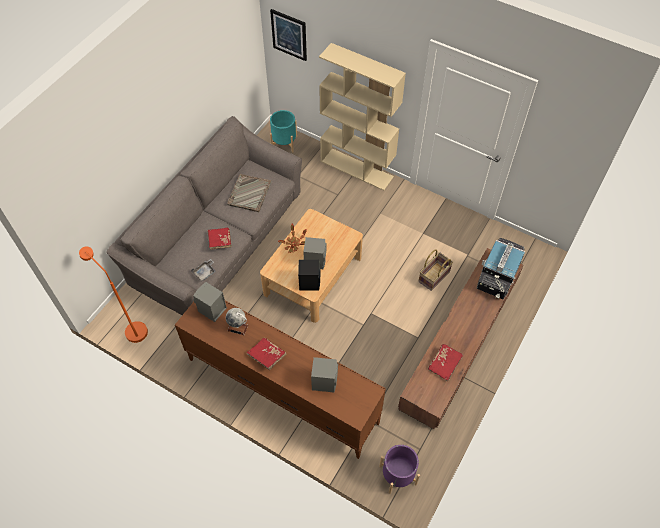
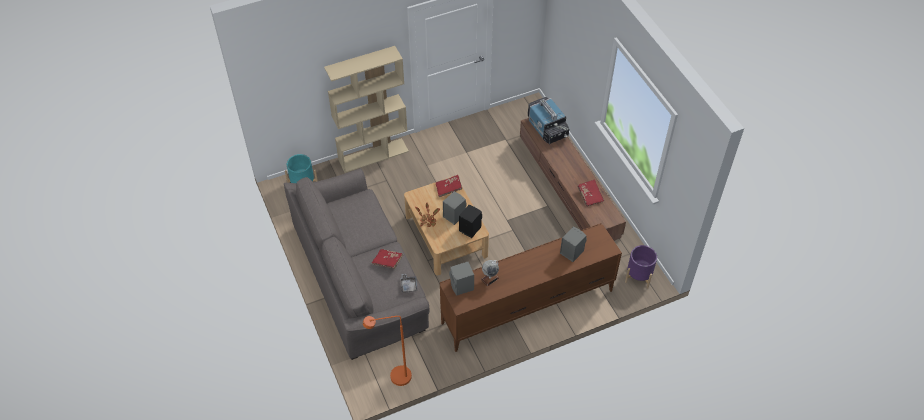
camera: 55 degrees left, 5 degrees down
(249, 194) = (358, 220): grey tray -> none
(267, 356) = (527, 273): red book -> red book (448, 189)
(289, 34) = (279, 88): picture -> none
(434, 277) = (507, 168): basket -> none

